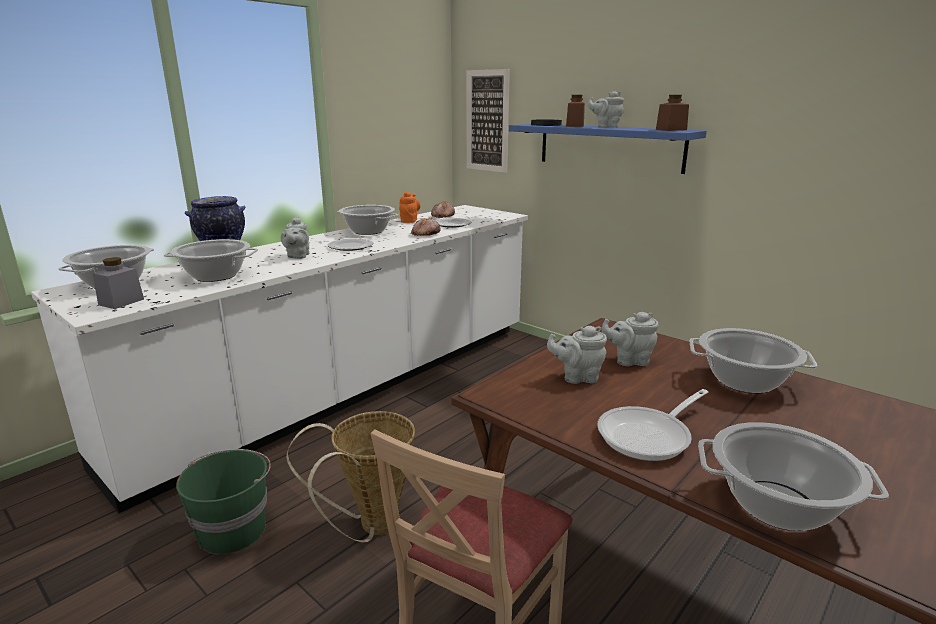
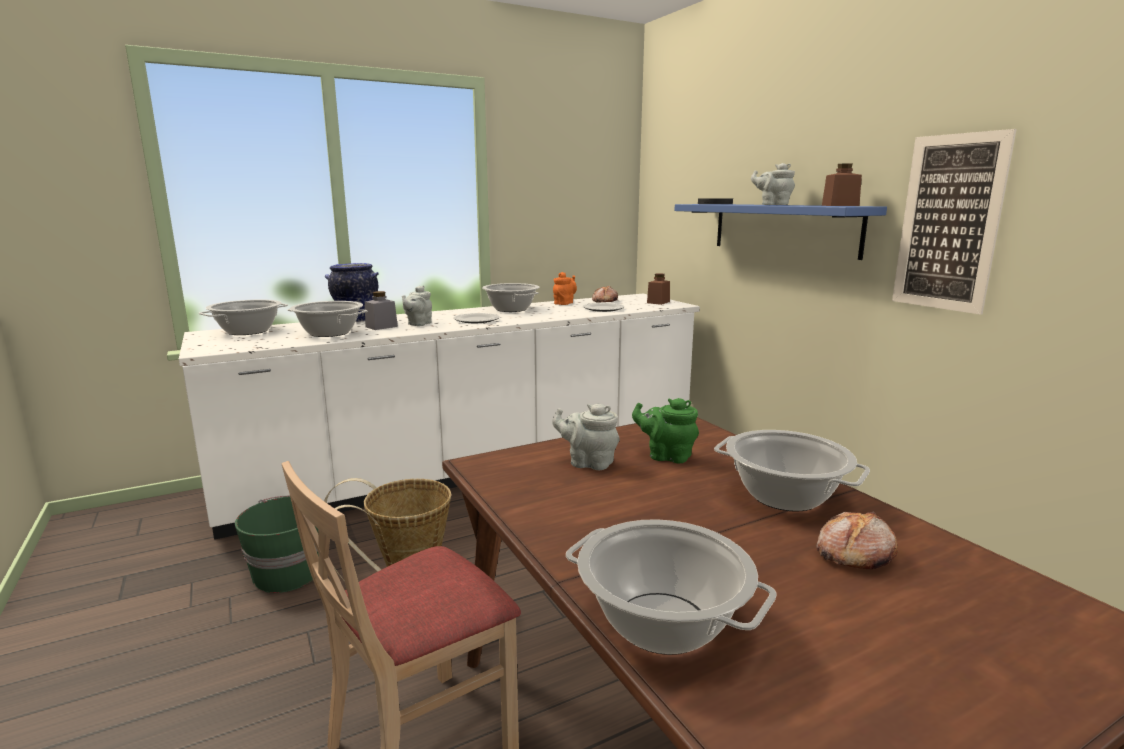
camera: 20 degrees right, 5 degrees down
(121, 302) = (233, 345): grey jar -> grey jar (381, 327)
(425, 234) = (564, 315): bread -> bread (853, 553)
(487, 121) = (669, 203): picture -> picture (949, 223)
(575, 126) = (743, 204): brown jar -> brown jar (658, 302)
(629, 360) = (666, 456): grey teapot -> green teapot
(649, 436) = (597, 528): frying pan -> none

